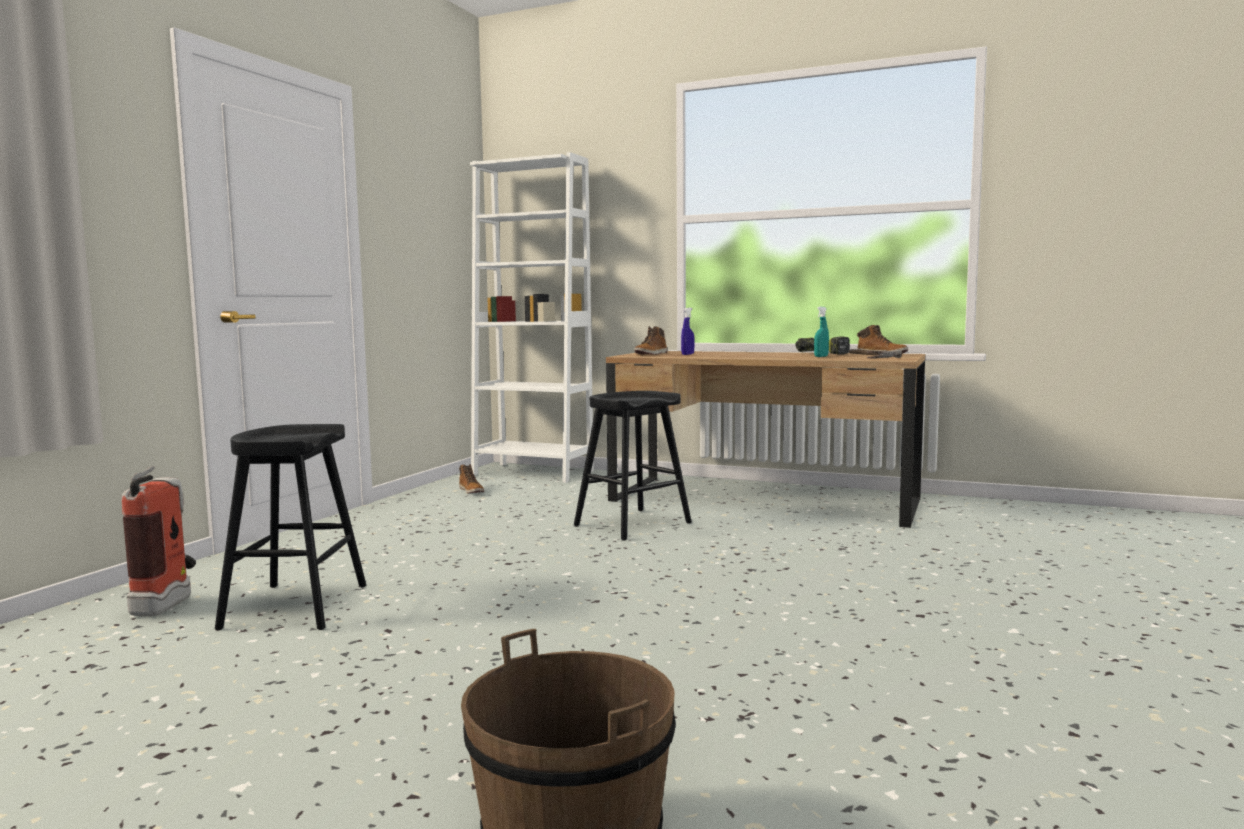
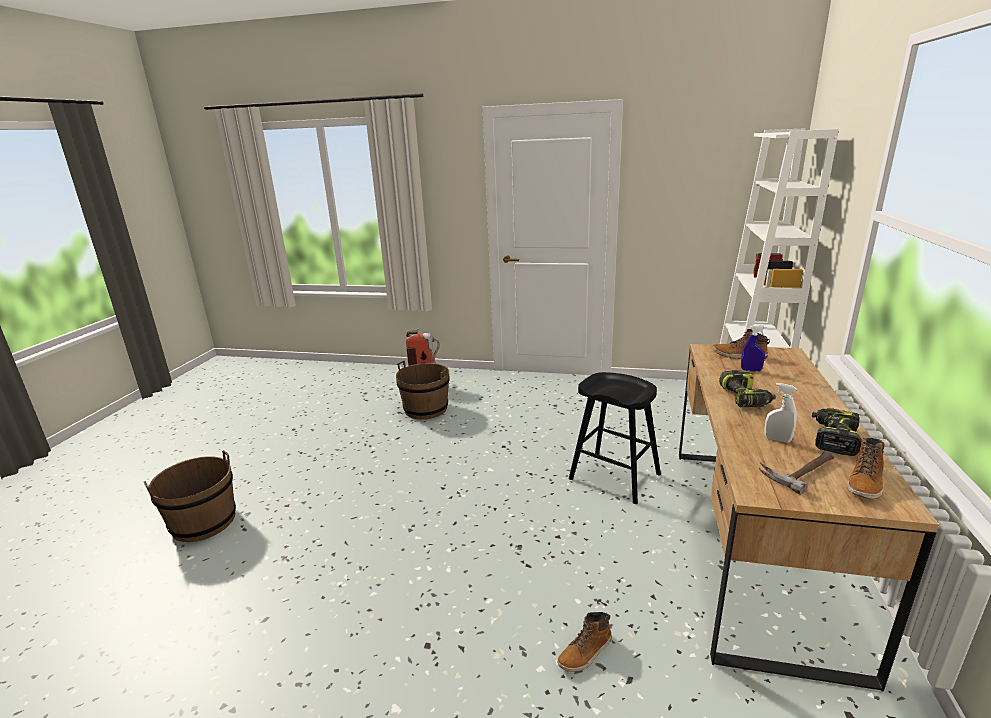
camera: 80 degrees right, 15 degrees up
(295, 606) = (426, 409): black stool -> brown bucket
(471, 491) = (663, 397): boot -> boot (585, 652)
(745, 356) = (745, 398): none -> power drill
(821, 356) = (777, 439): turquoise spray bottle -> white spray bottle

